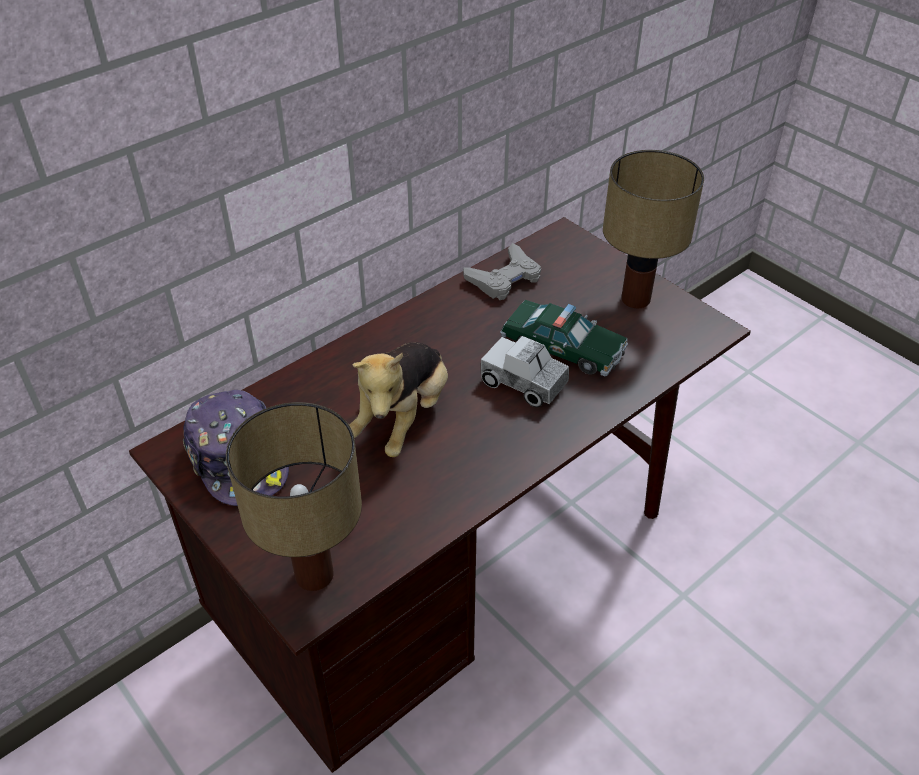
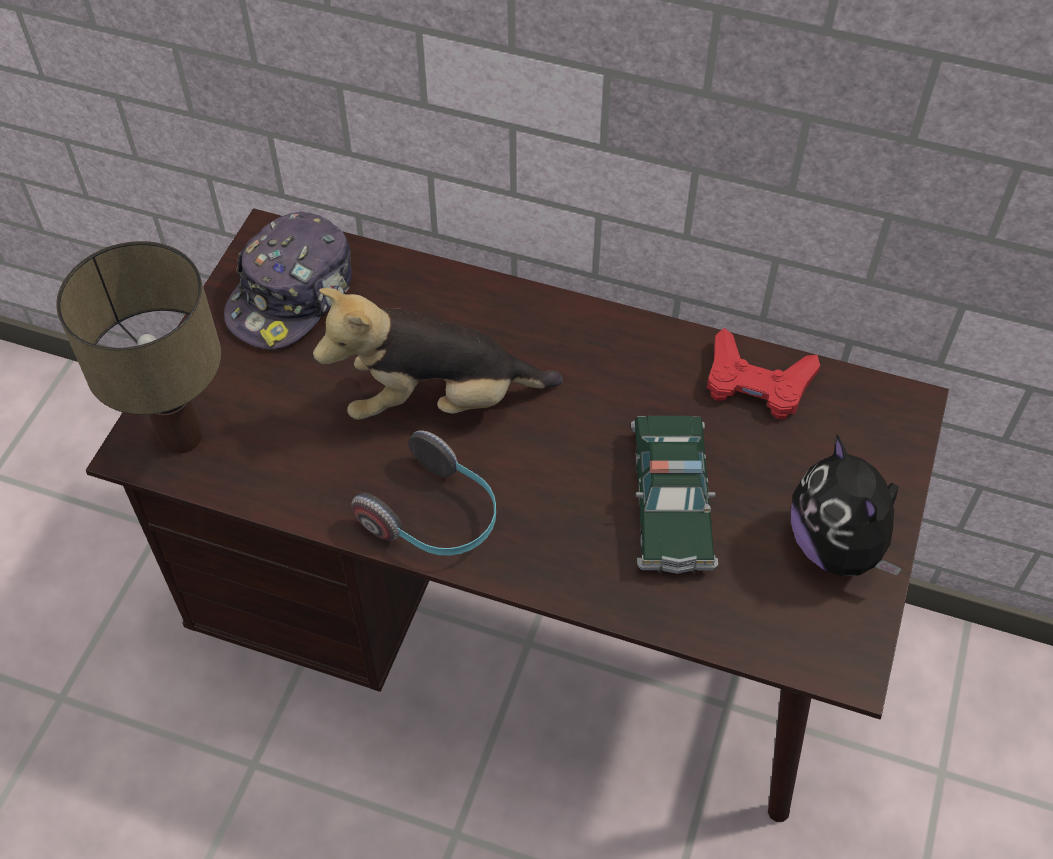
camera: 60 degrees right, 10 degrees up
(497, 457) = (435, 517): none -> headphones
(504, 279) = (757, 383): grey game controller -> red game controller
(524, 383) = (576, 489): toy truck -> none
(637, 298) = (837, 546): table lamp -> plush toy

